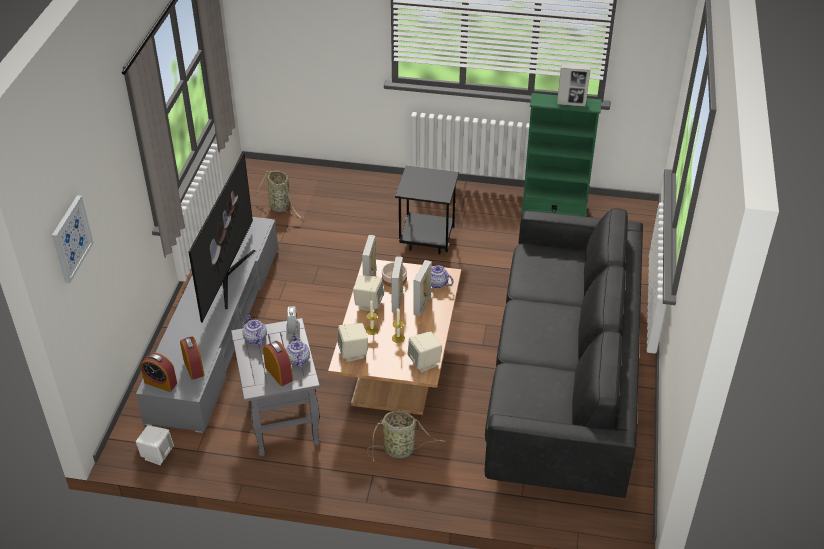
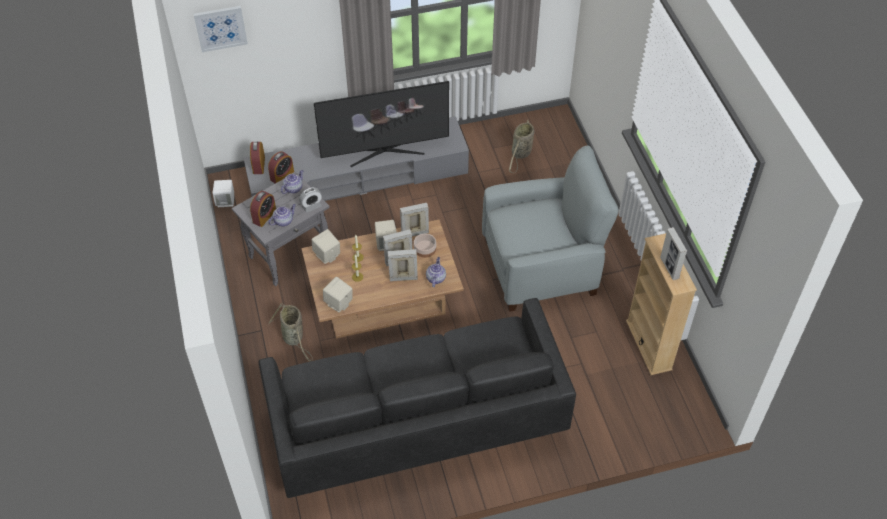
camera: 65 degrees right, 10 degrees up
(427, 241) = (542, 266): black side table -> grey armchair
(554, 210) = (649, 345): green bookcase -> beige bookcase

